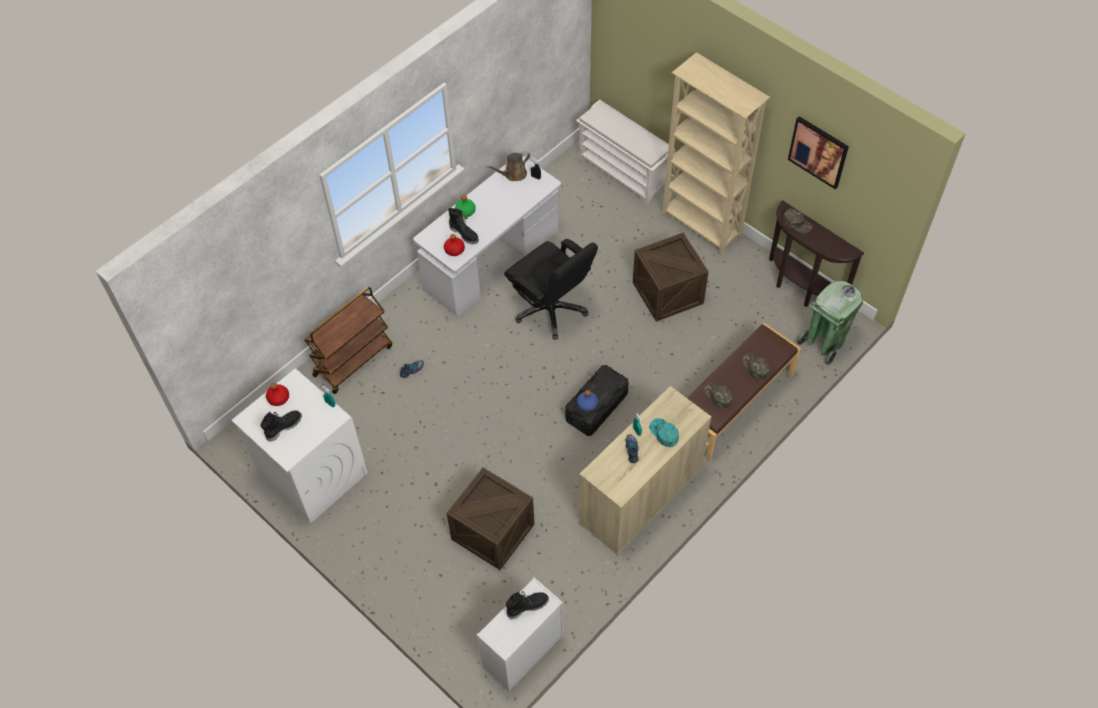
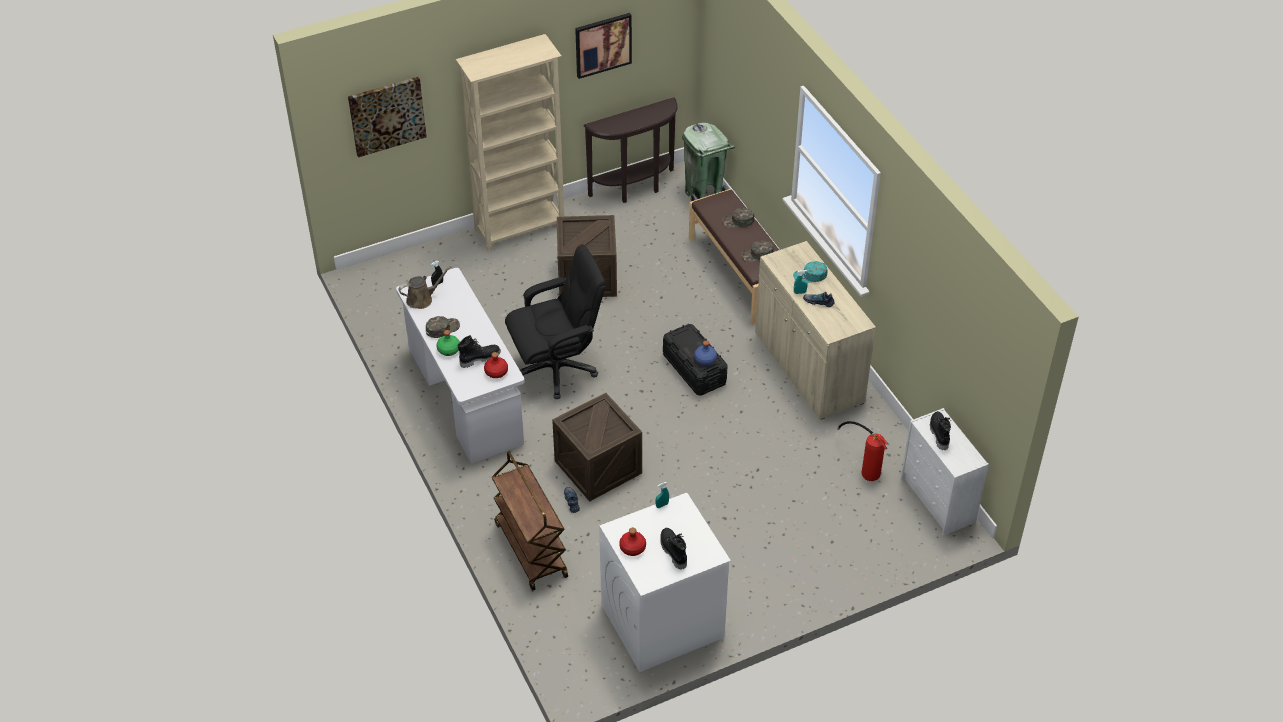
camera: 70 degrees left, 10 degrees down
(493, 531) = (800, 487): crate -> crate (598, 467)
(513, 174) = (422, 299): brown watering can -> brown watering can turned 105 degrees counterclockwise
(538, 577) = (864, 467): none -> fire extinguisher
(624, 172) = (413, 261): white shoe rack -> none
(642, 50) = (387, 115): none -> picture
(797, 223) = (617, 124): green cap -> green cap (442, 328)

